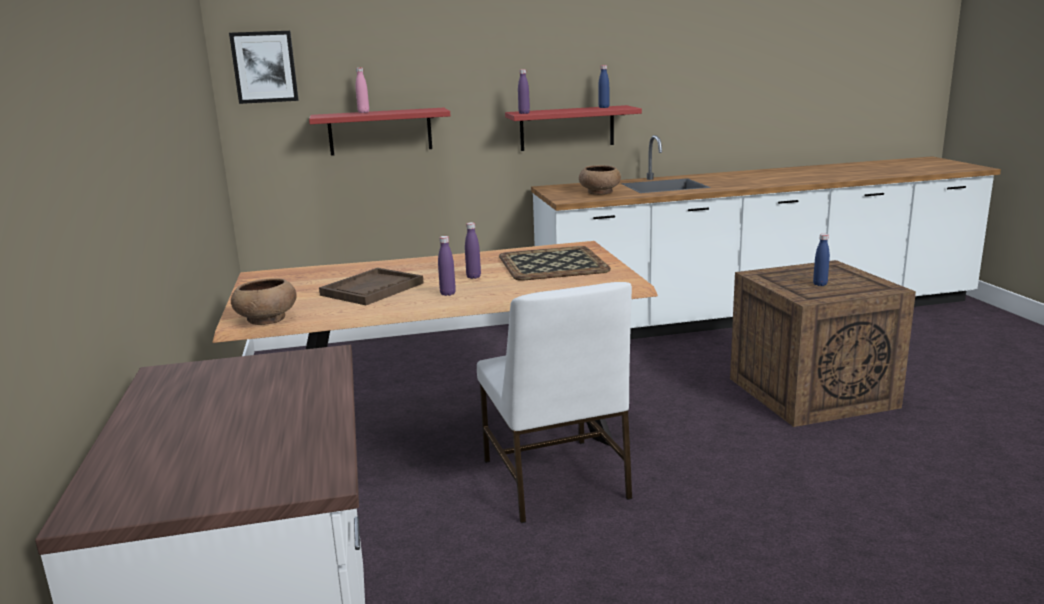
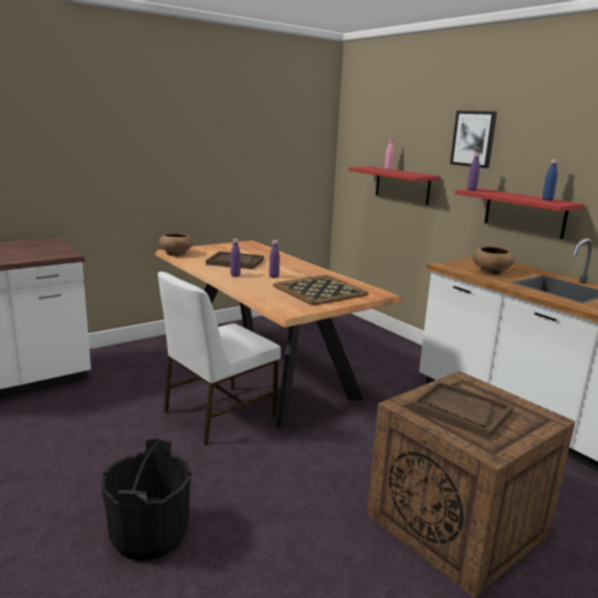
camera: 65 degrees right, 0 degrees up
(264, 67) = (357, 133): picture -> picture (473, 139)
(817, 555) = (149, 534): none -> black bucket
(820, 284) = (460, 411): blue bottle -> brown tray

